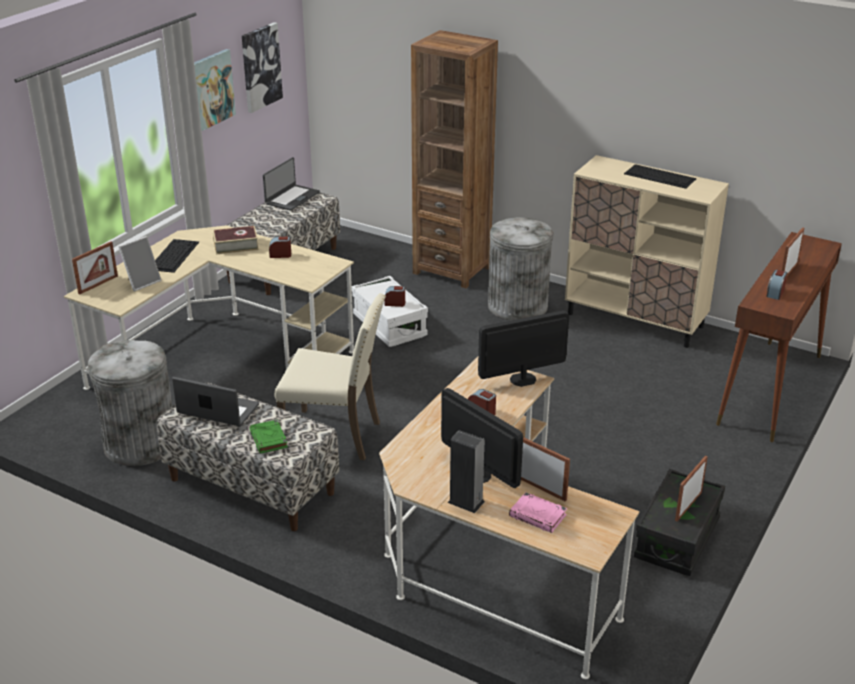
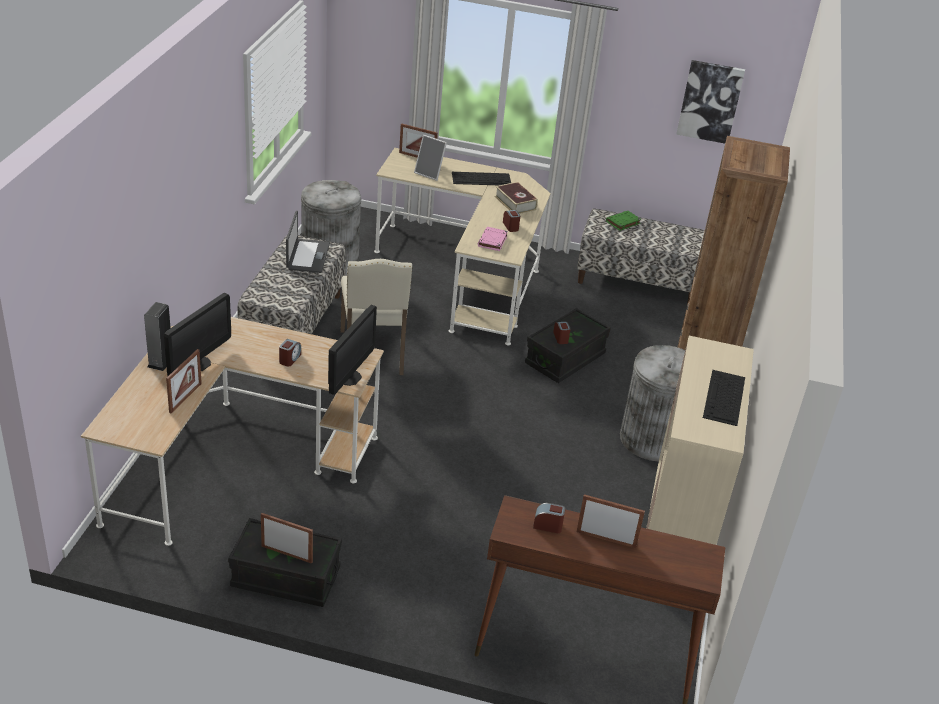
camera: 70 degrees right, 5 degrees up
(211, 89) = (634, 87): picture -> none
(269, 439) = (274, 285): green book -> green book (622, 223)
(292, 198) = (682, 234): laptop -> none
(389, 325) = (565, 359): white storage box -> black storage box
(523, 379) = (349, 377): monitor -> monitor turned 60 degrees clockwise
(538, 516) = (147, 399): pink book -> pink book (492, 241)

